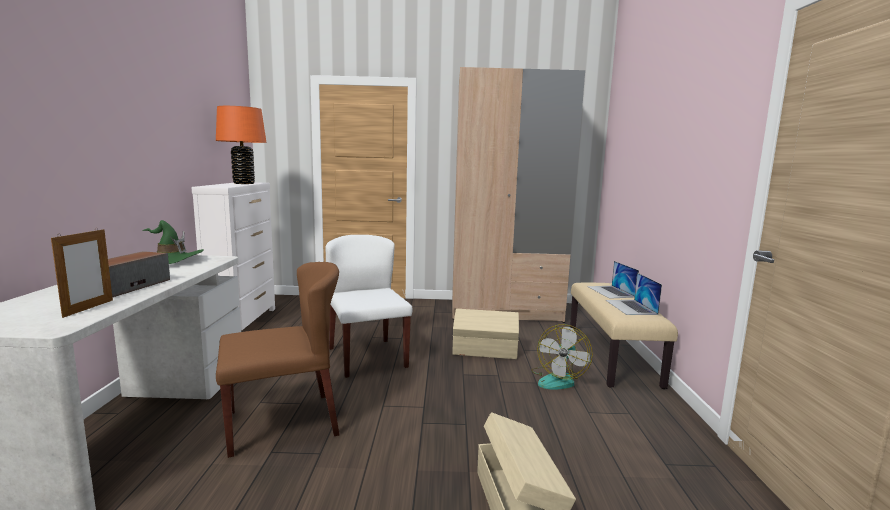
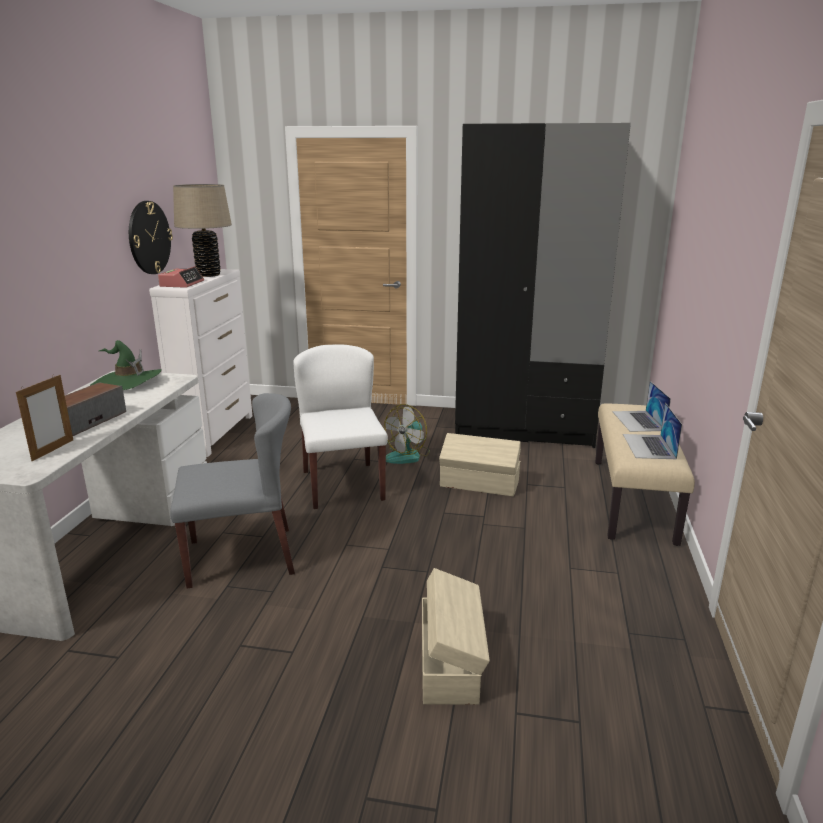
camera: 10 degrees right, 10 degrees up
(193, 145) = (149, 237): none -> wall clock
(221, 185) = (182, 284): none -> alarm clock
(243, 183) = (208, 275): orange table lamp -> beige table lamp
(283, 422) = (242, 556): brown chair -> grey chair
(505, 311) = (525, 428): beige wardrobe -> black wardrobe
(558, 379) = (552, 525): fan -> fan (408, 455)

